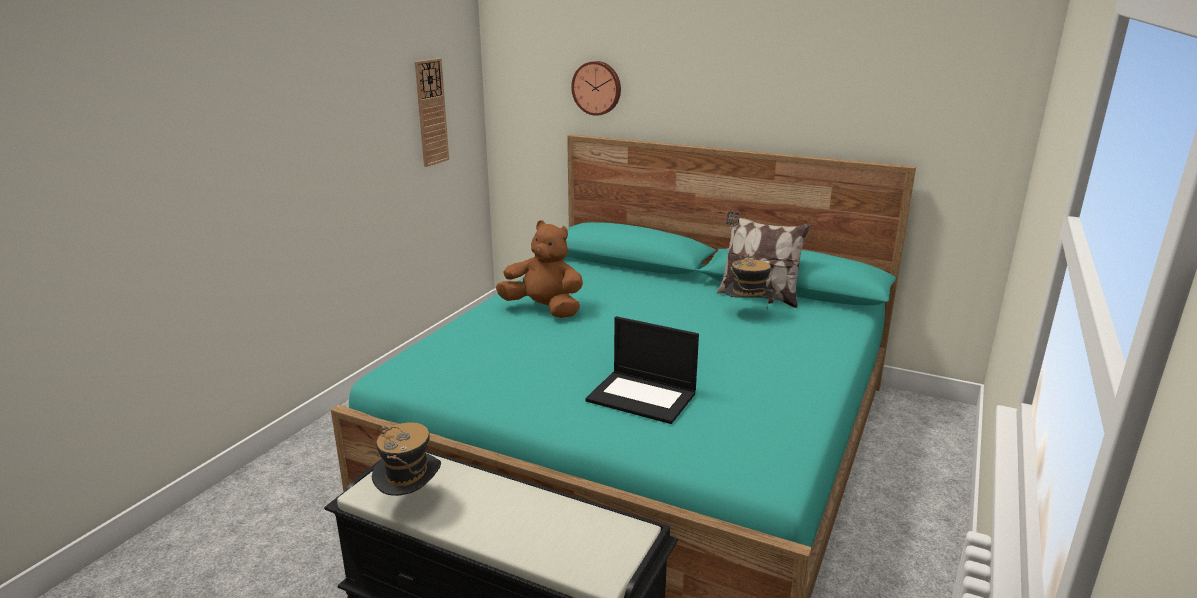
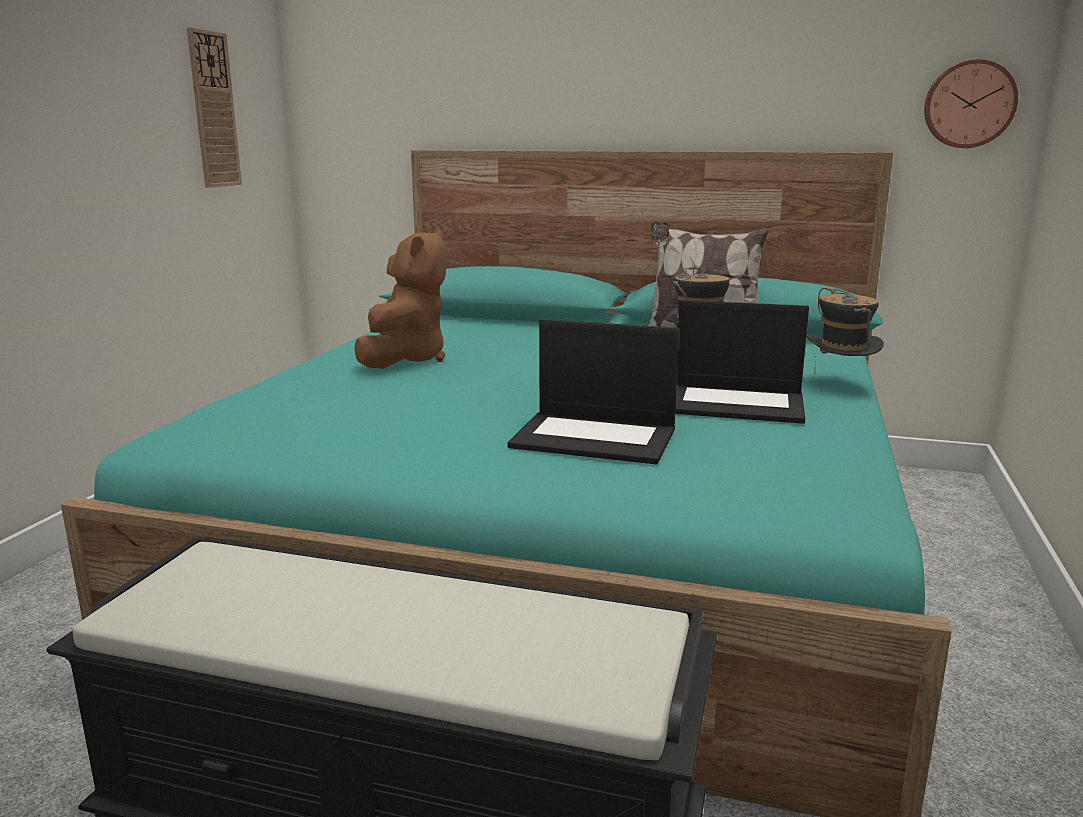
camera: 10 degrees left, 5 degrees down
(410, 502) = (221, 618): hat -> hat (839, 383)
(544, 309) = (405, 359): brown plush toy -> brown plush toy turned 90 degrees clockwise
(597, 88) = (450, 82): wall clock -> wall clock (969, 104)
(748, 371) = (737, 403): none -> laptop

